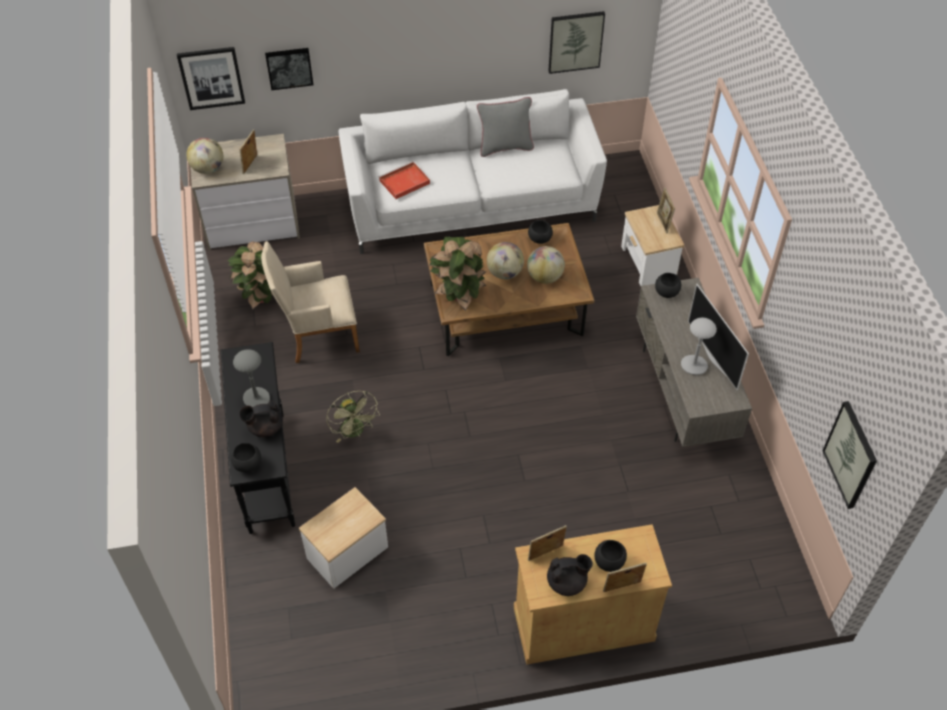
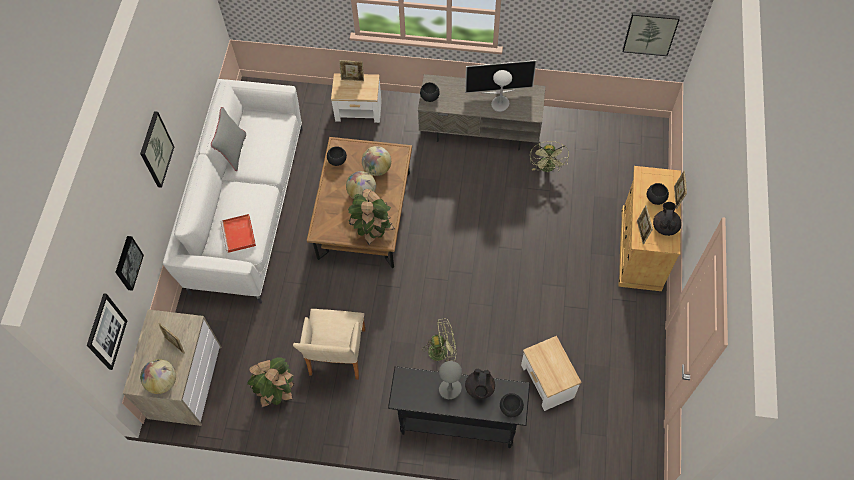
camera: 70 degrees left, 10 degrees up
(575, 41) = (199, 48): picture -> picture (155, 149)
(661, 480) = (547, 168): none -> green fan

